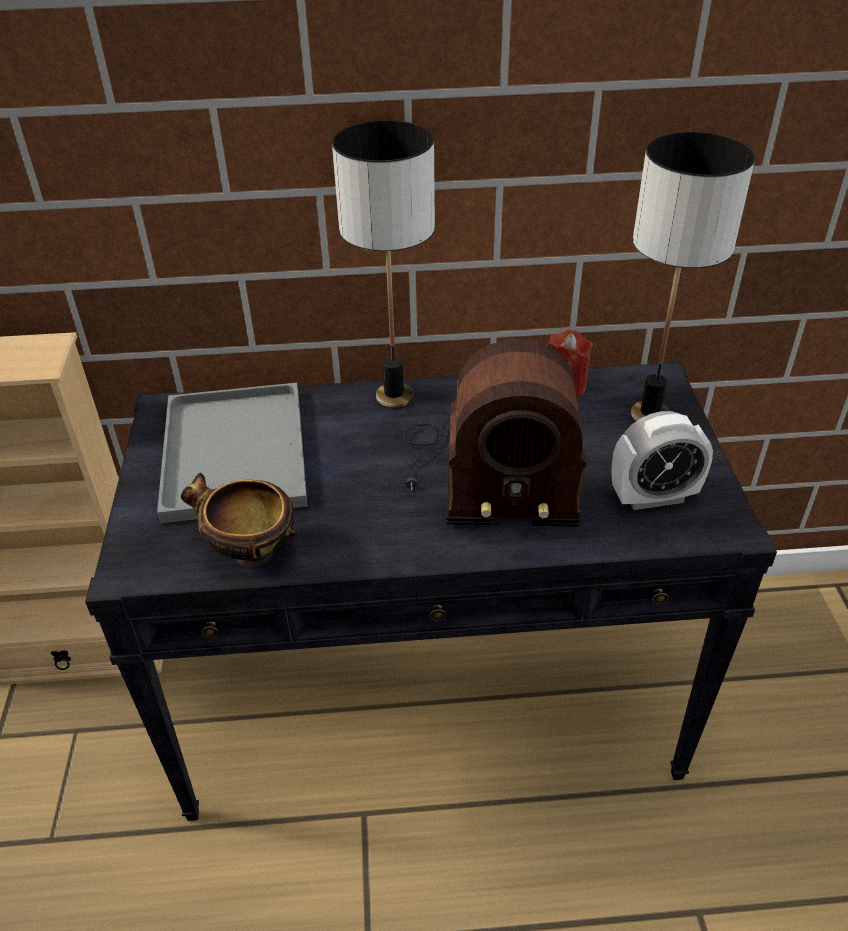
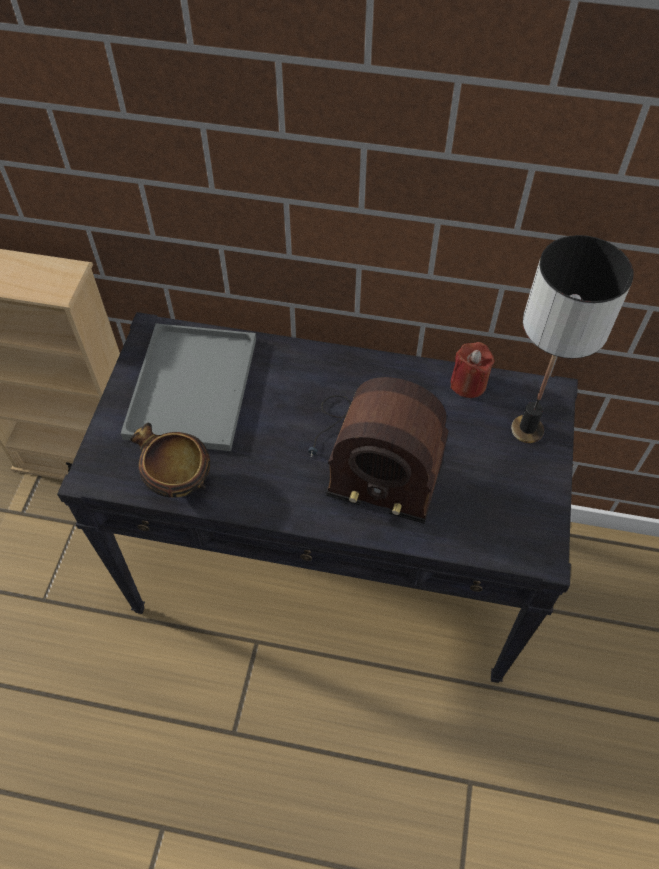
camera: 15 degrees right, 15 degrees up
(395, 395) = (330, 360): table lamp -> none
(653, 497) = (495, 510): alarm clock -> none

